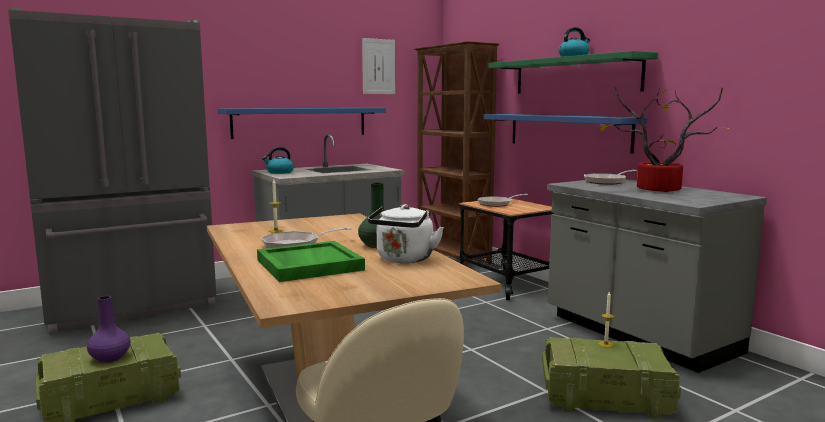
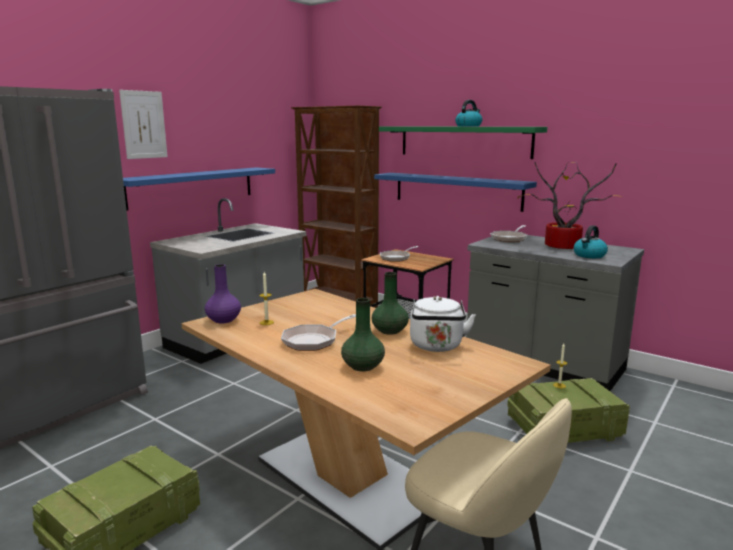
camera: 20 degrees left, 5 degrees up
(110, 358) = (127, 488): purple vase -> purple vase (224, 320)
(279, 172) = (186, 243): kettle -> kettle (589, 255)
(308, 265) = (362, 366): green tray -> green vase
(378, 66) = (260, 126): picture -> picture (144, 125)

